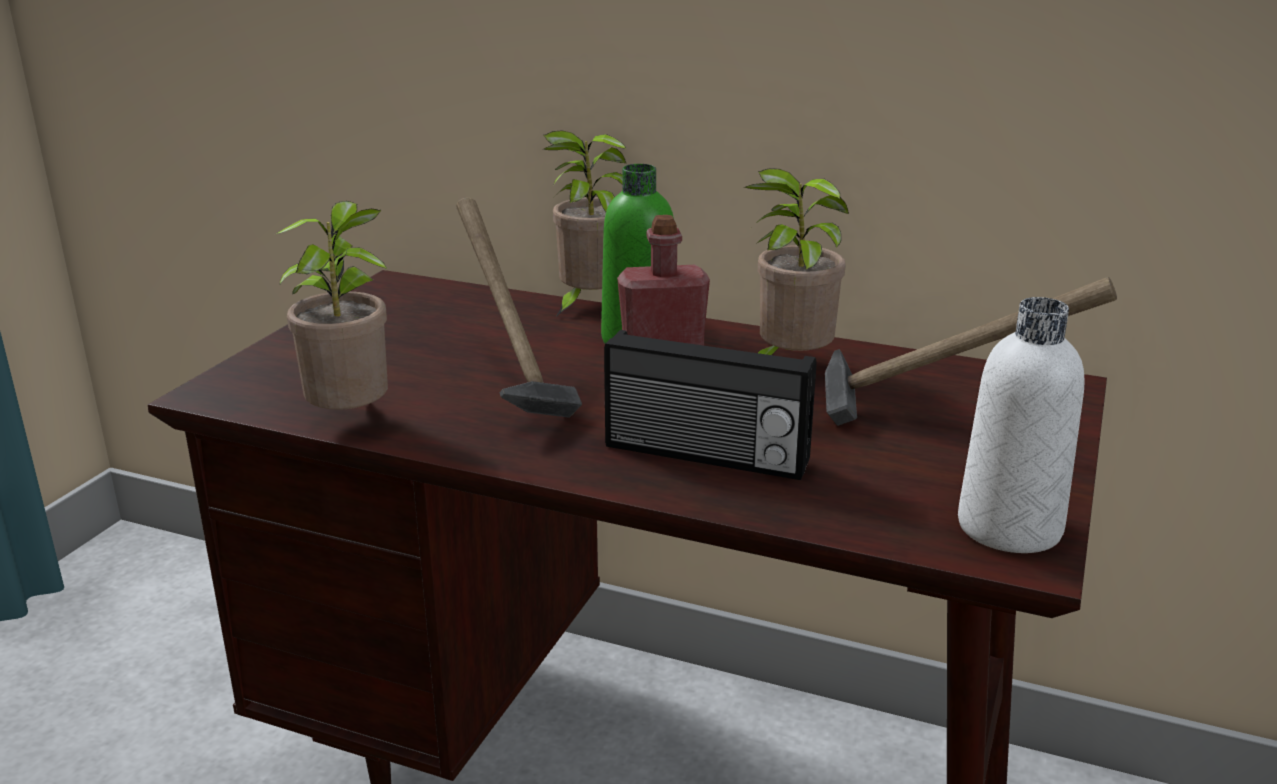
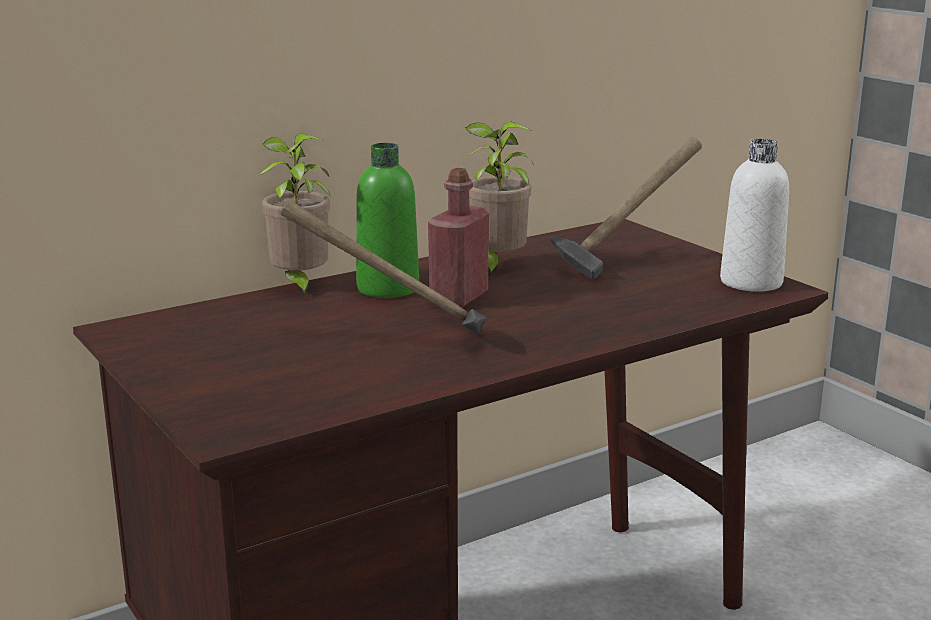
camera: 55 degrees left, 5 degrees down
(353, 420) = (372, 394): potted plant -> none
(705, 456) = (584, 316): radio -> none

